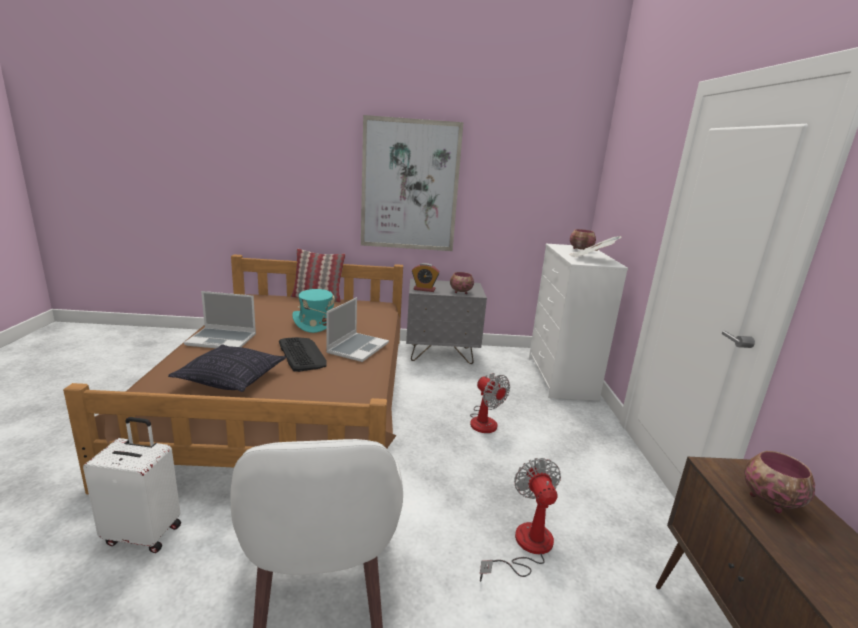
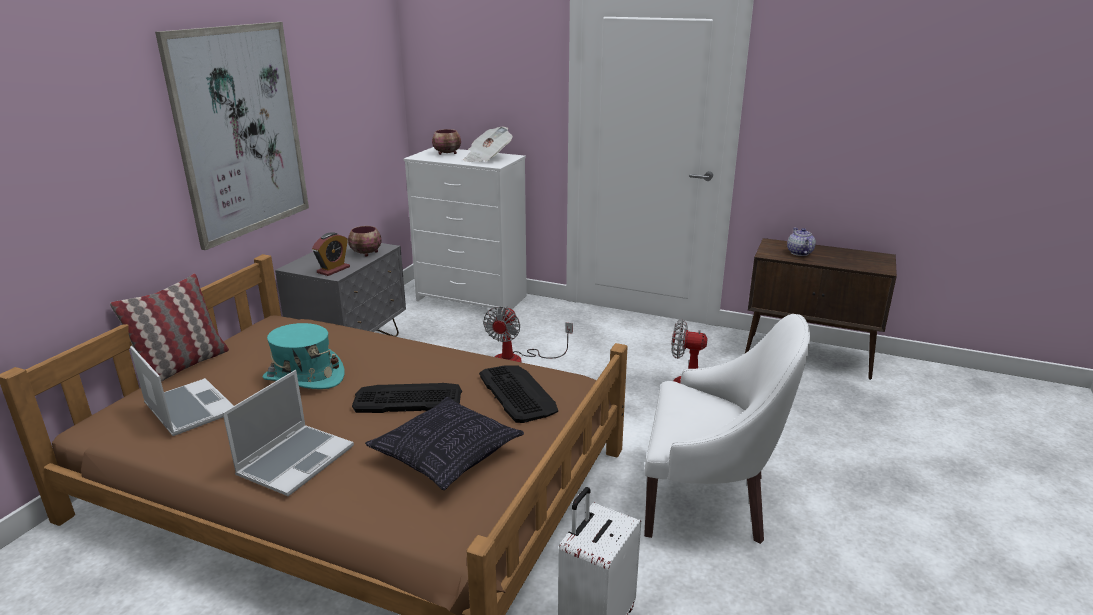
camera: 65 degrees left, 5 degrees up
(326, 389) = (517, 393): none -> keyboard
(357, 348) = (419, 359): laptop -> laptop (188, 409)
(485, 420) = (517, 360): fan -> fan turned 120 degrees clockwise
(769, 500) = (799, 253): bowl -> teapot

